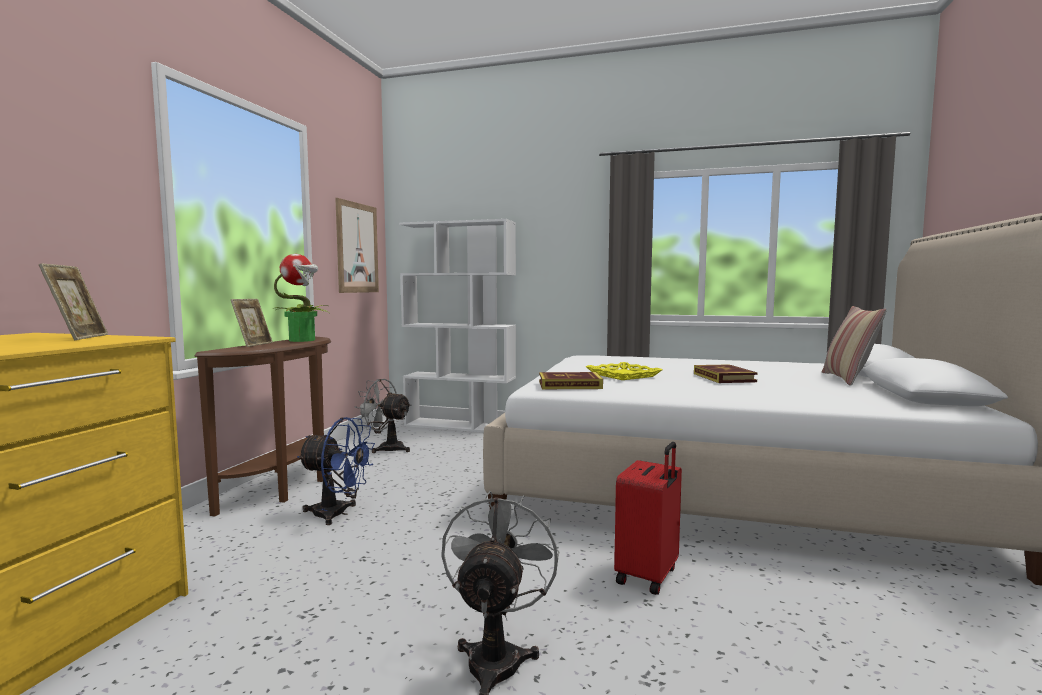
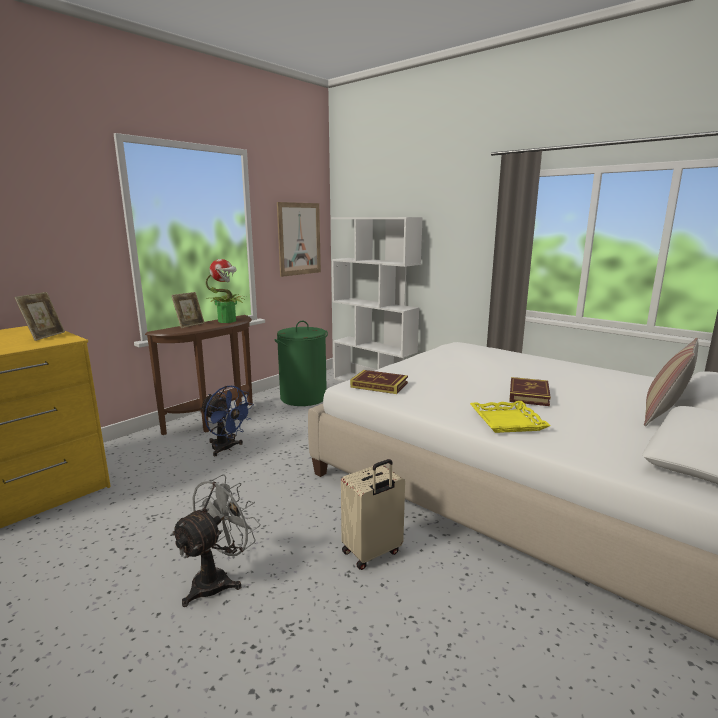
camera: 25 degrees right, 10 degrees up
(386, 448) = (303, 398): grey fan -> green laundry basket
(623, 375) = (445, 378): yellow tray -> yellow tray (507, 421)
(648, 576) = (372, 553): red suitcase -> beige suitcase

